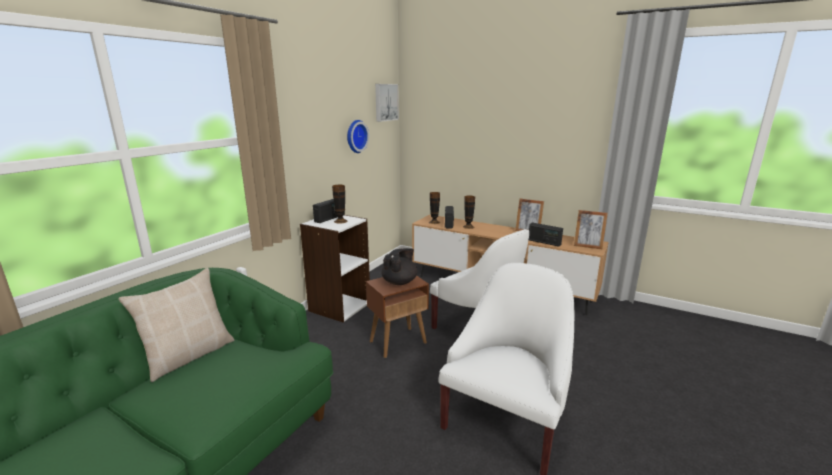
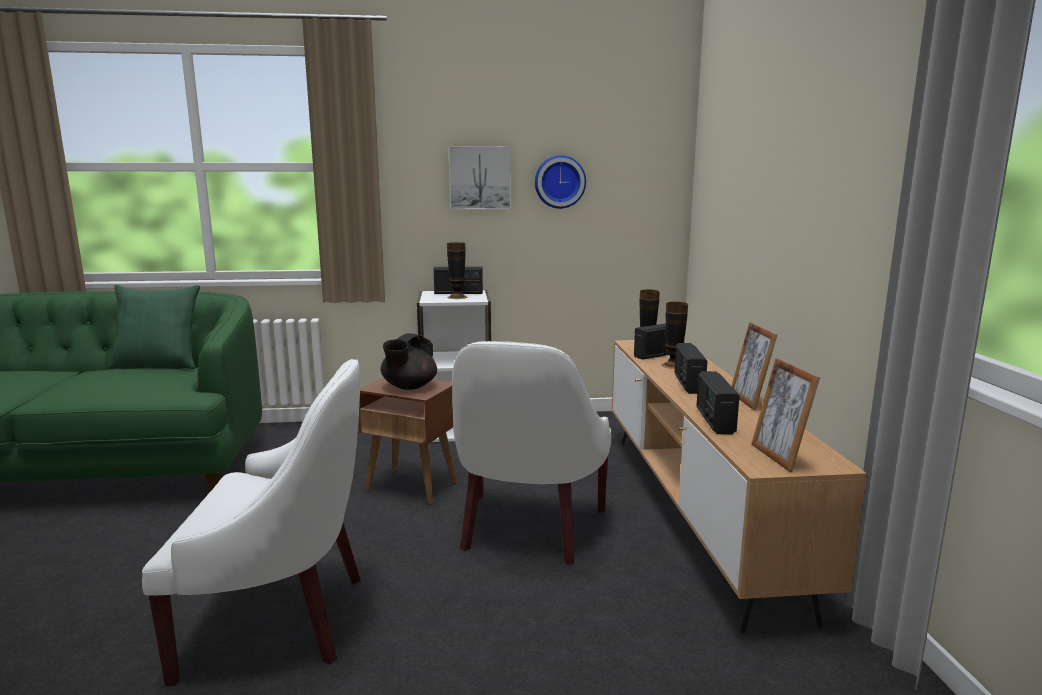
camera: 55 degrees right, 5 degrees down
(189, 355) = (159, 365): beige pillow -> green pillow
(385, 102) = (649, 130): picture -> picture (480, 178)
(400, 282) = (409, 387): black teapot -> black teapot turned 120 degrees clockwise
(496, 232) = (688, 383): none -> radio

